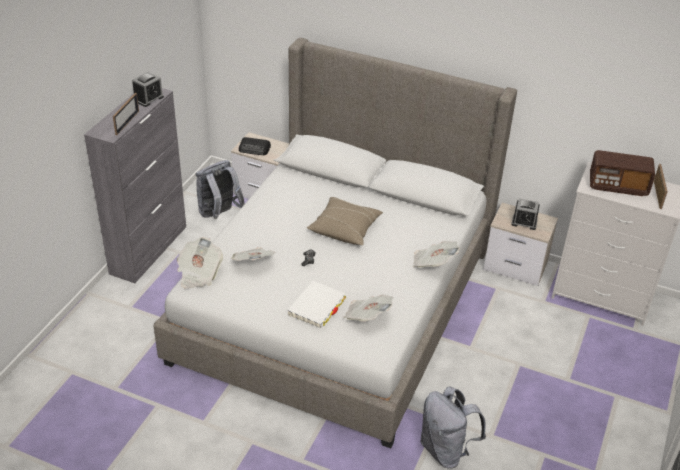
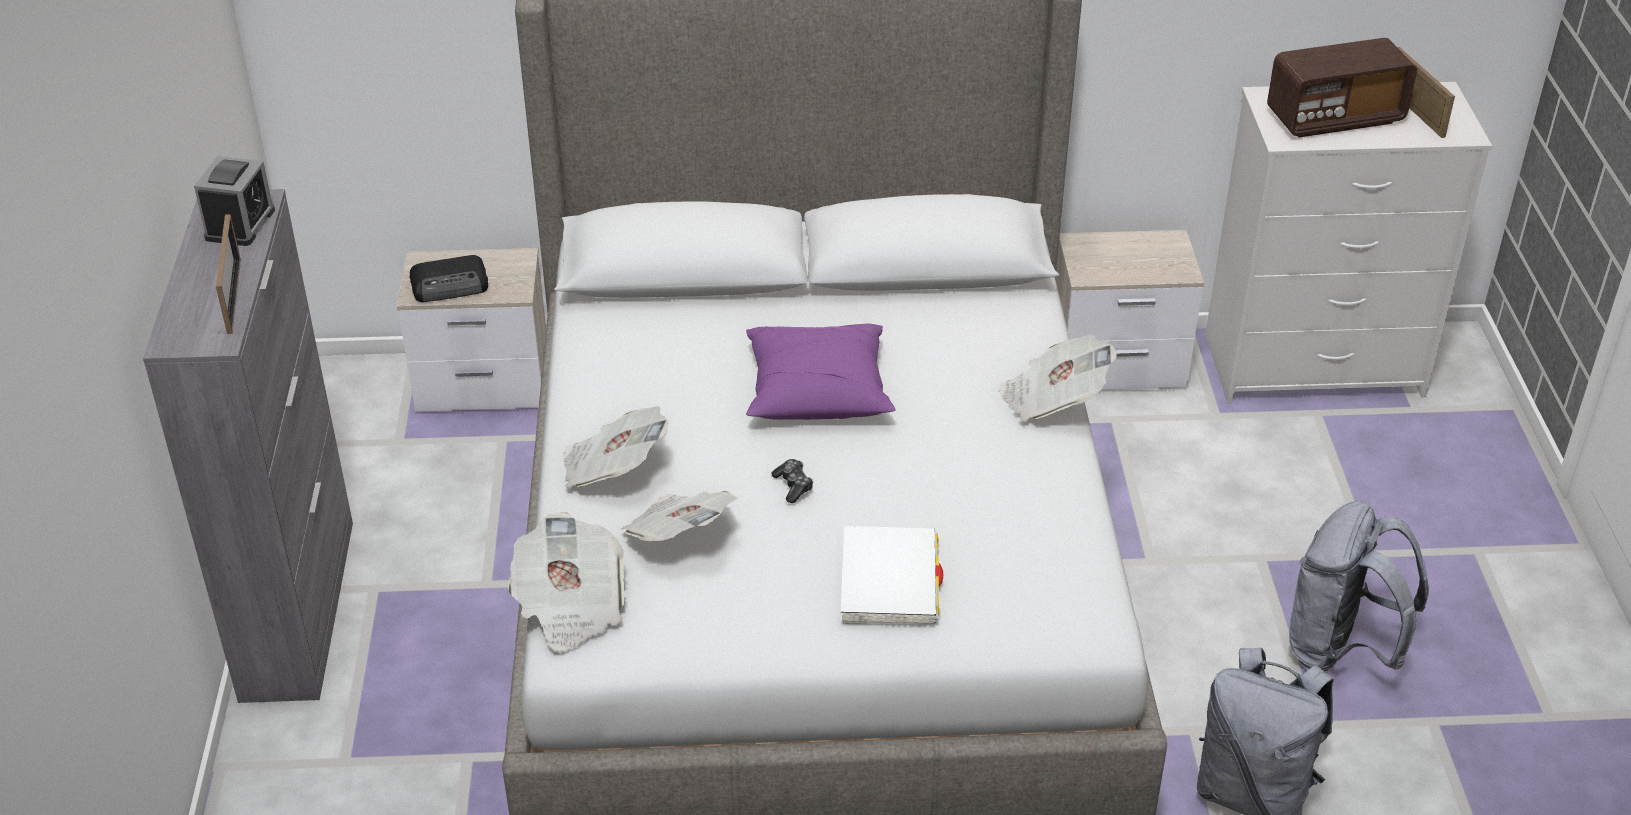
camera: 25 degrees left, 0 degrees up
(219, 214) = (412, 469): grey backpack -> grey backpack (1340, 649)
(345, 229) = (817, 390): beige pillow -> purple pillow
(367, 316) = (1009, 562): newspaper -> newspaper (613, 469)
(524, 222) = (1131, 260): alarm clock -> none

